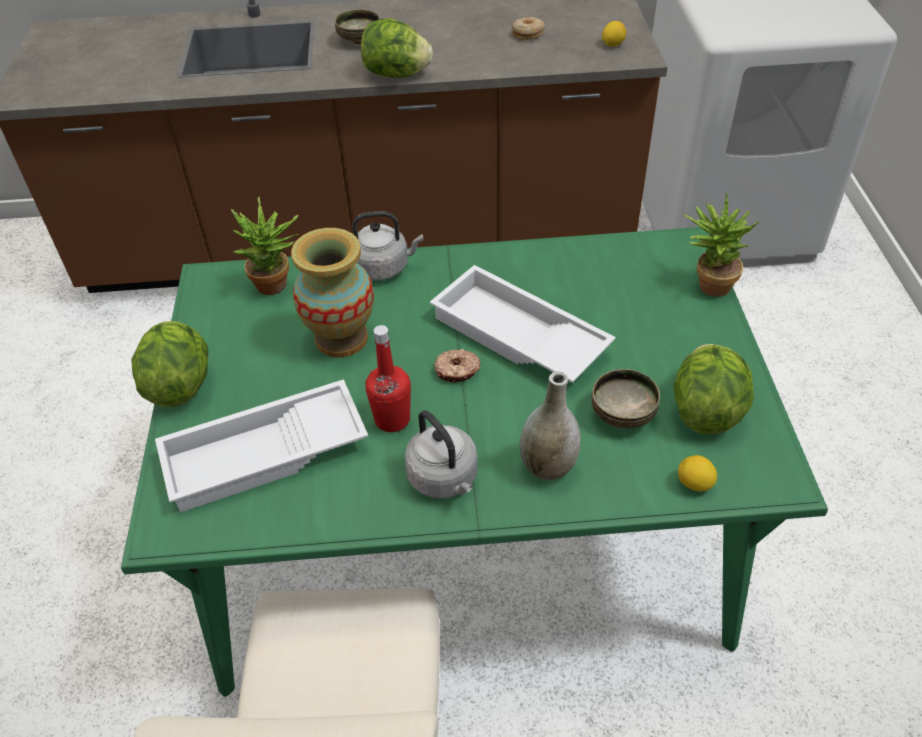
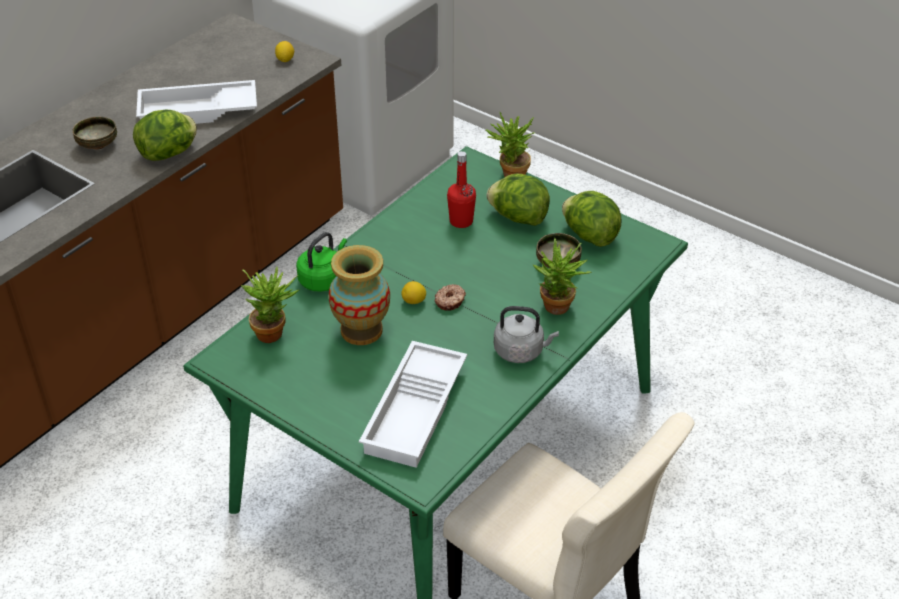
camera: 50 degrees left, 5 degrees down
(180, 383) = (306, 419): lettuce -> lettuce (518, 218)
(384, 267) = (323, 279): grey kettle -> green kettle
(392, 419) = (454, 346): red bottle -> red bottle (461, 221)
(516, 337) = (454, 264): white tray -> white tray (197, 112)
(527, 34) = (216, 80): donut -> none
(548, 466) = (558, 310): grey vase -> potted plant
(694, 484) = (627, 270): lemon -> lemon (414, 301)

